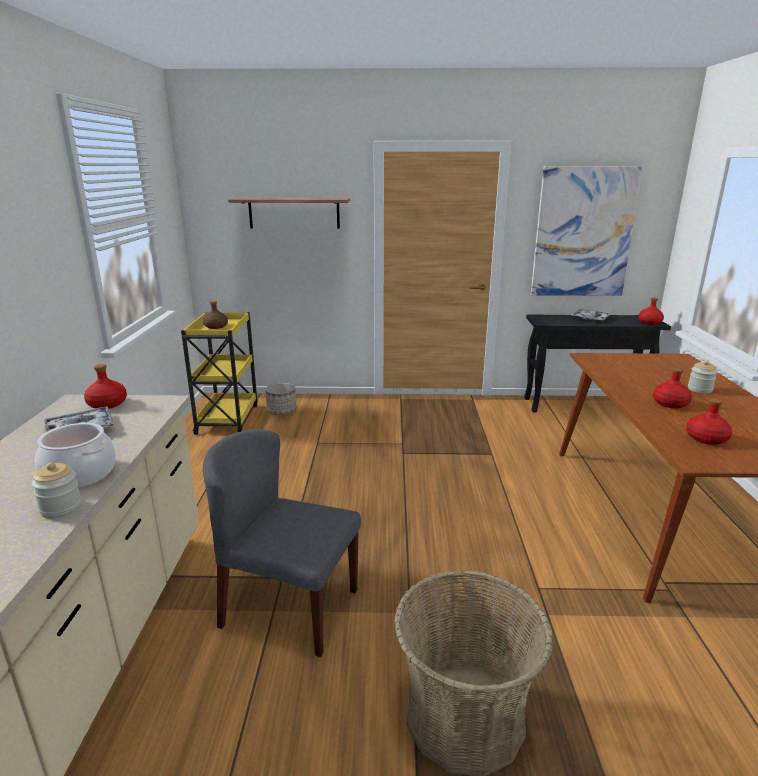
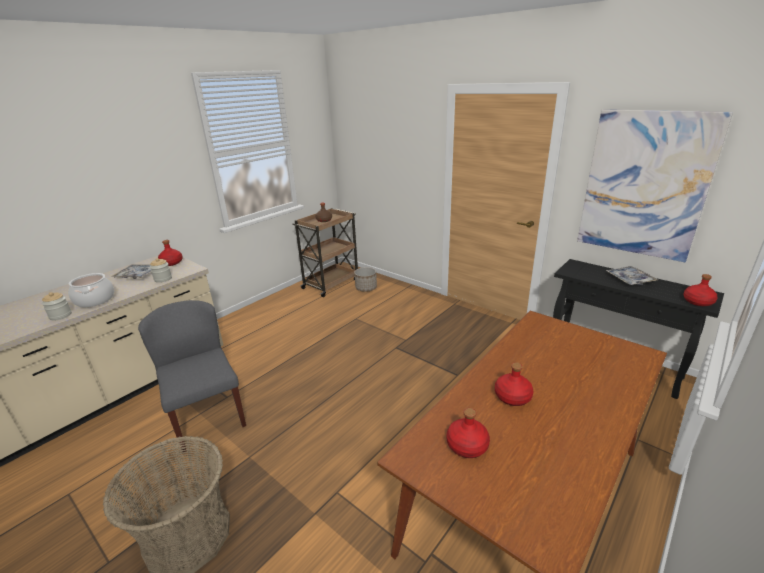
camera: 40 degrees right, 5 degrees up
(228, 418) = (331, 283): yellow cart -> brown cart
(294, 213) = (392, 142): shelf -> none
(699, 389) = (581, 396): jar -> jar (163, 279)

